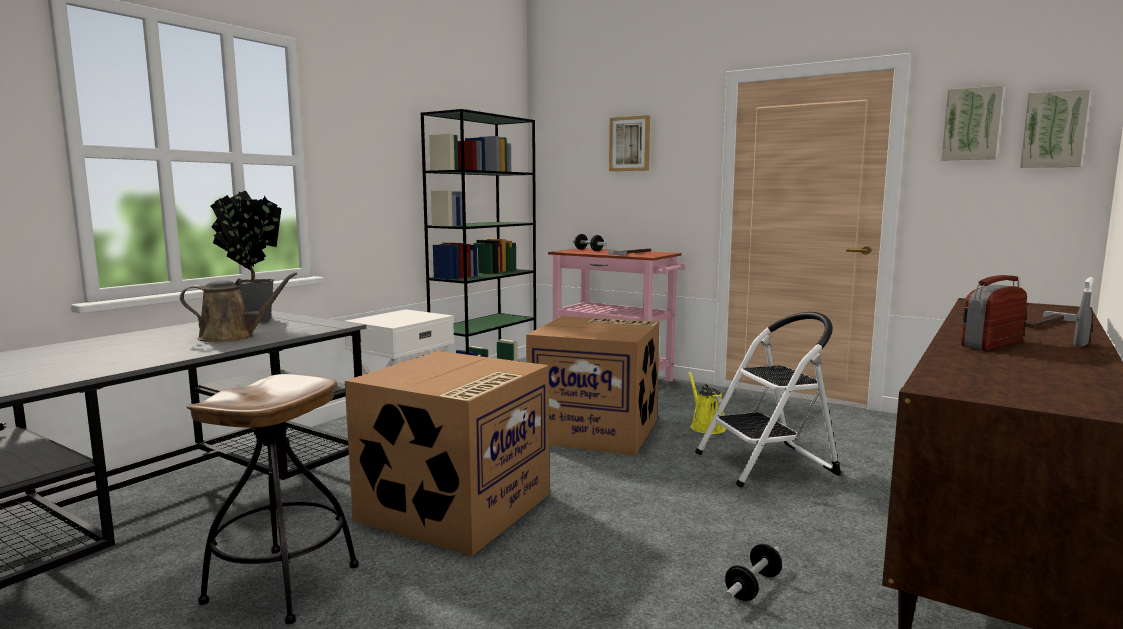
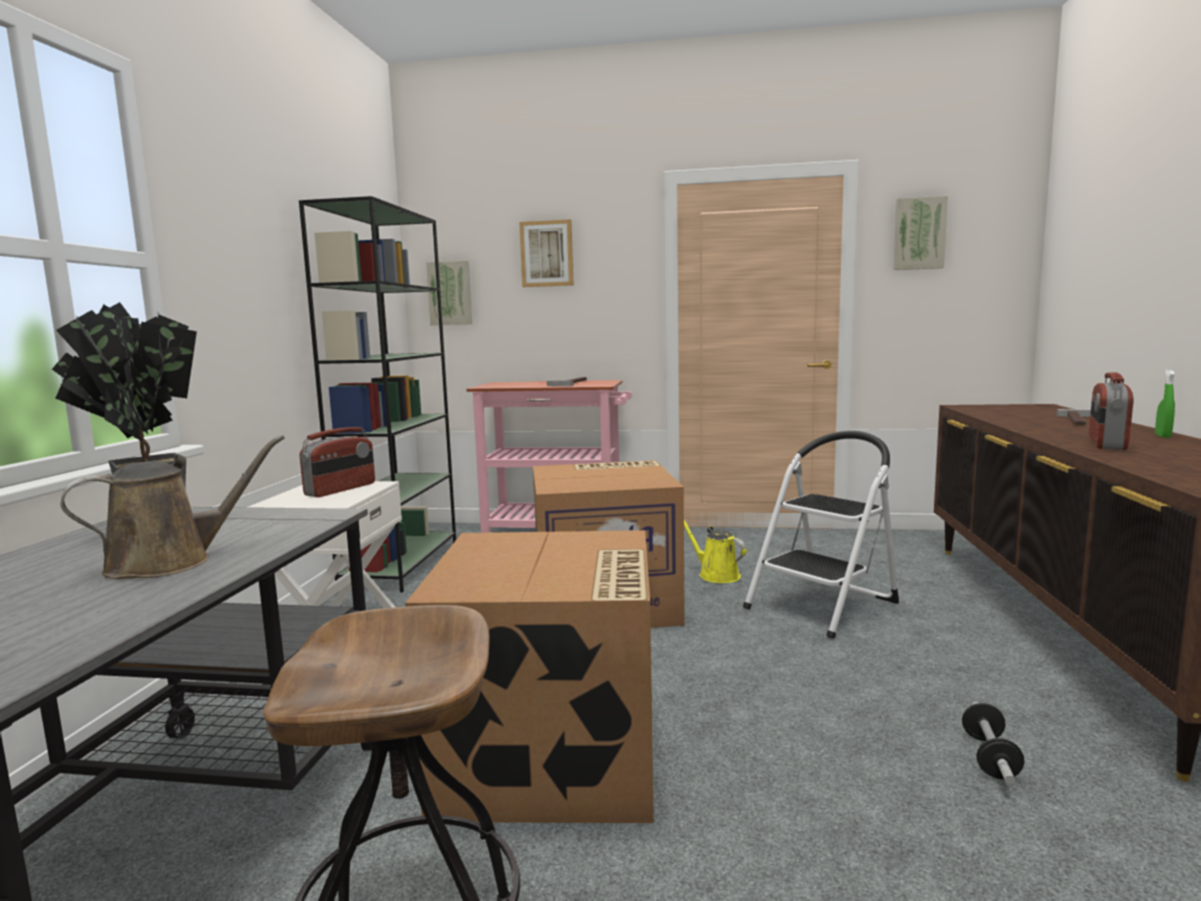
camera: 25 degrees left, 0 degrees up
(411, 316) = (341, 489): none -> radio
(588, 250) = (510, 383): dumbbell -> none
(1053, 130) = (990, 240): picture -> picture (450, 293)
(1080, 345) = (1162, 436): grey spray bottle -> green spray bottle

